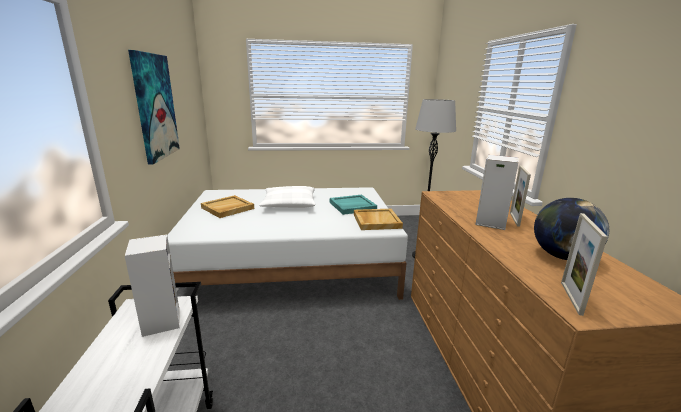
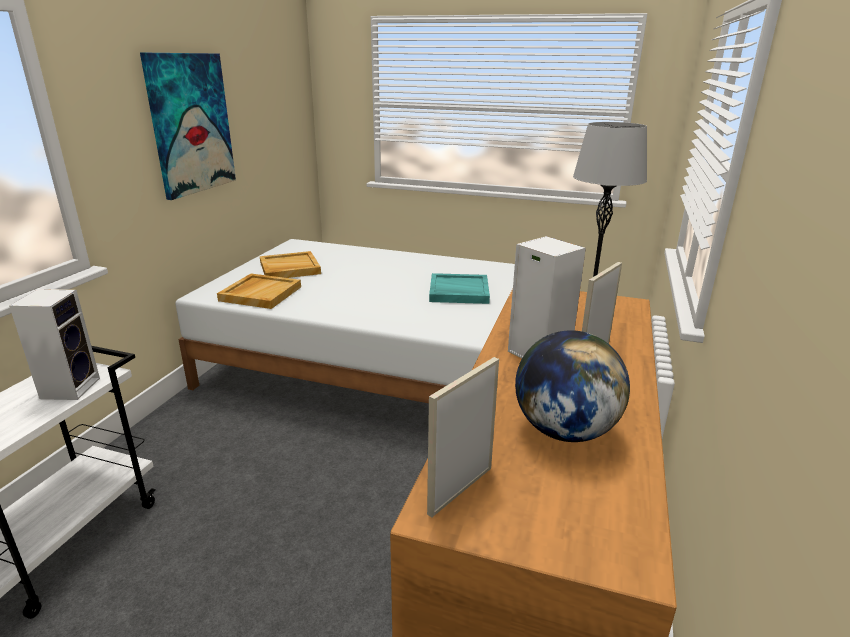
camera: 25 degrees right, 5 degrees up
(289, 204) = (372, 274): white pillow -> none
(376, 221) = (467, 320): beige tray -> beige tray (260, 293)

